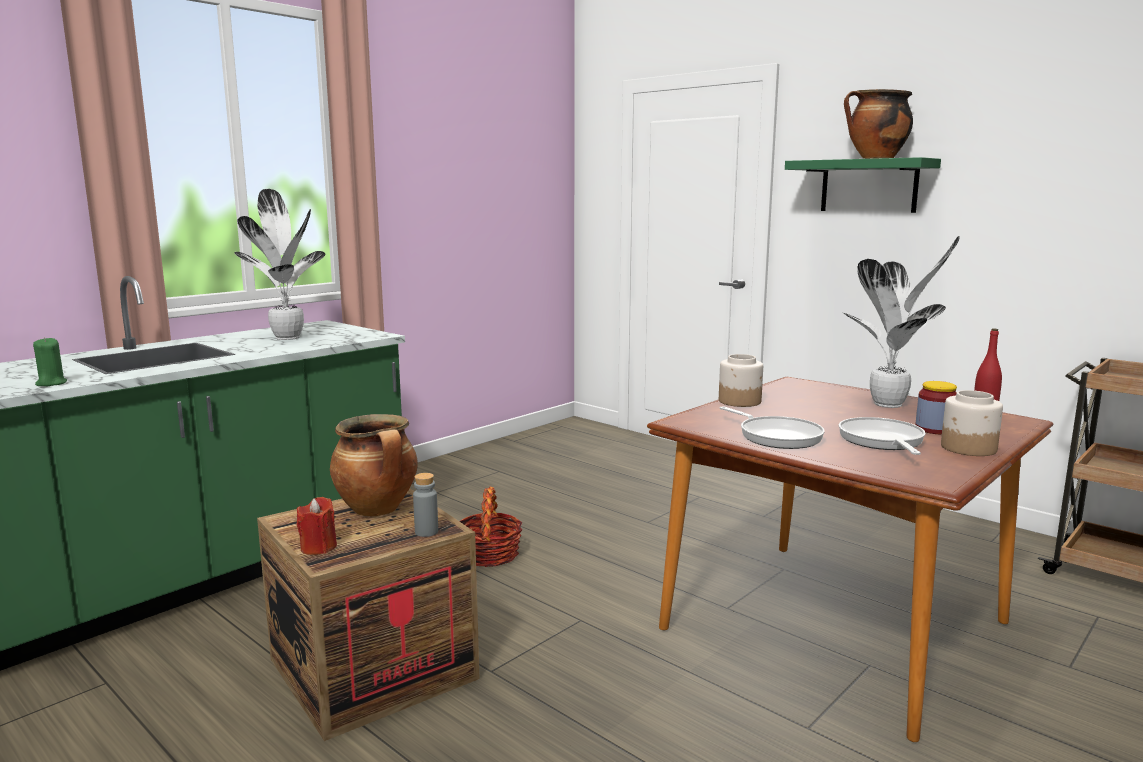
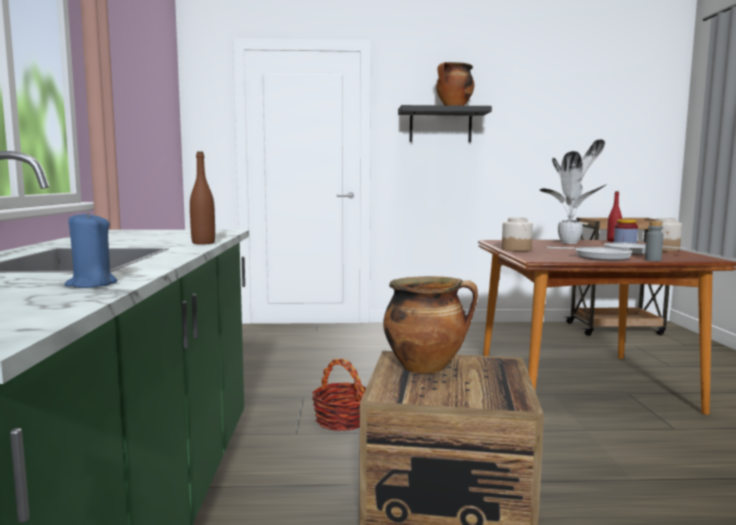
camera: 45 degrees left, 5 degrees down
(51, 383) = (91, 284): green candle -> blue candle
(278, 351) = (203, 243): none -> brown bottle
(287, 337) = (145, 238): potted plant -> none
(318, 547) = (479, 399): red candle -> none
(426, 532) = (502, 366): grey bottle -> grey bottle (652, 260)
(869, 186) = (440, 125): green shelf -> black shelf

